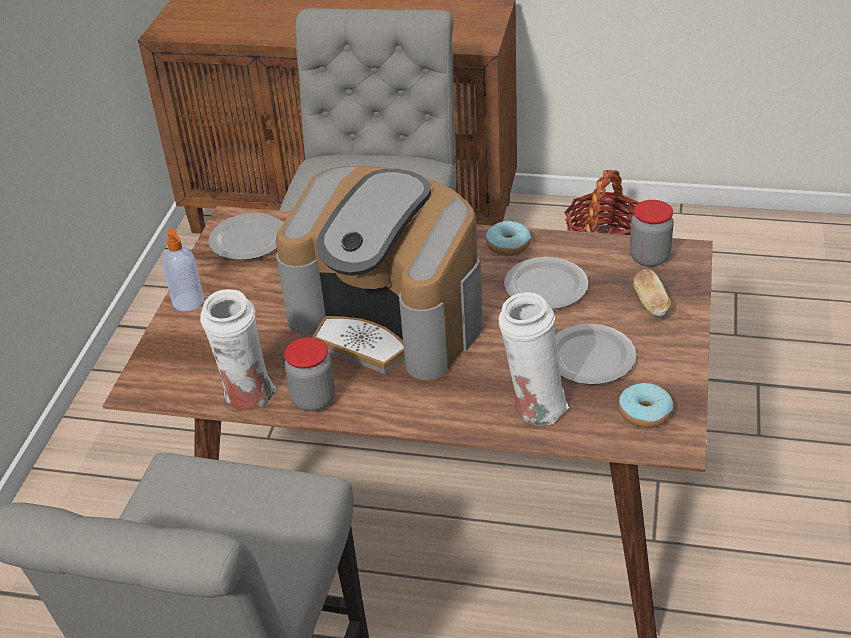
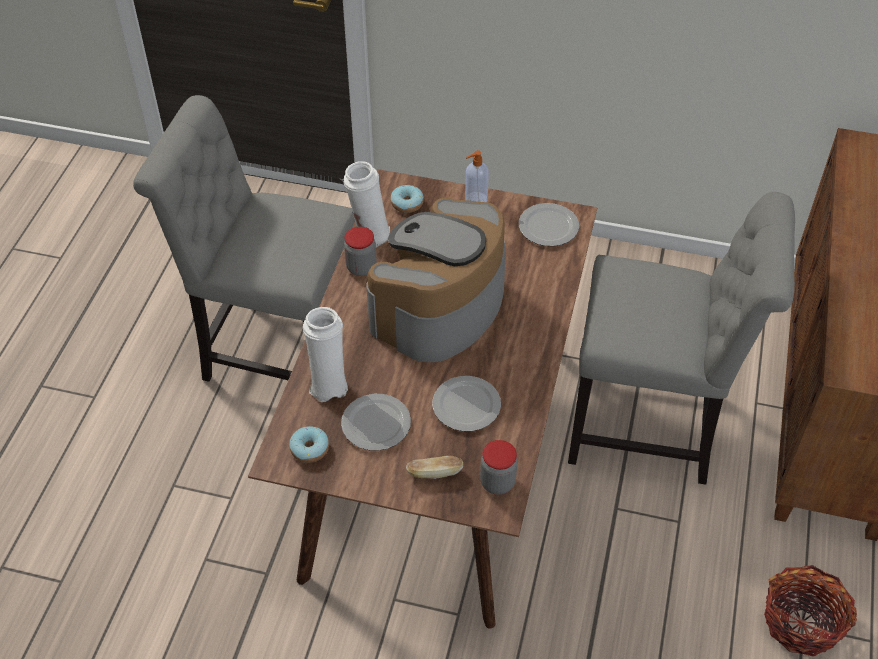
camera: 90 degrees right, 10 degrees up
(508, 245) = (525, 385): donut -> donut (407, 203)

